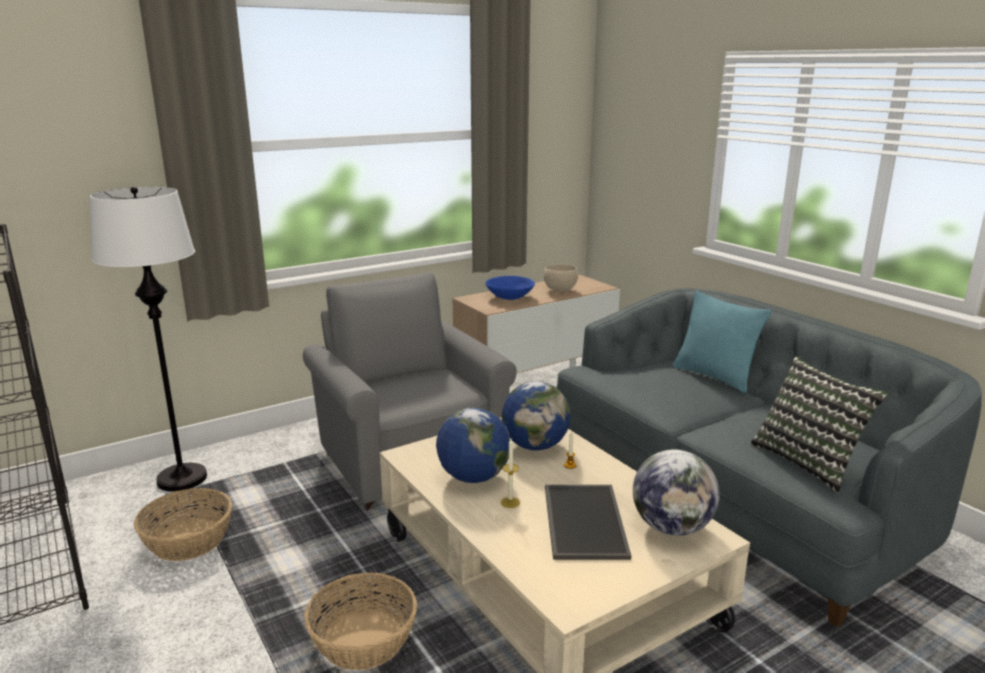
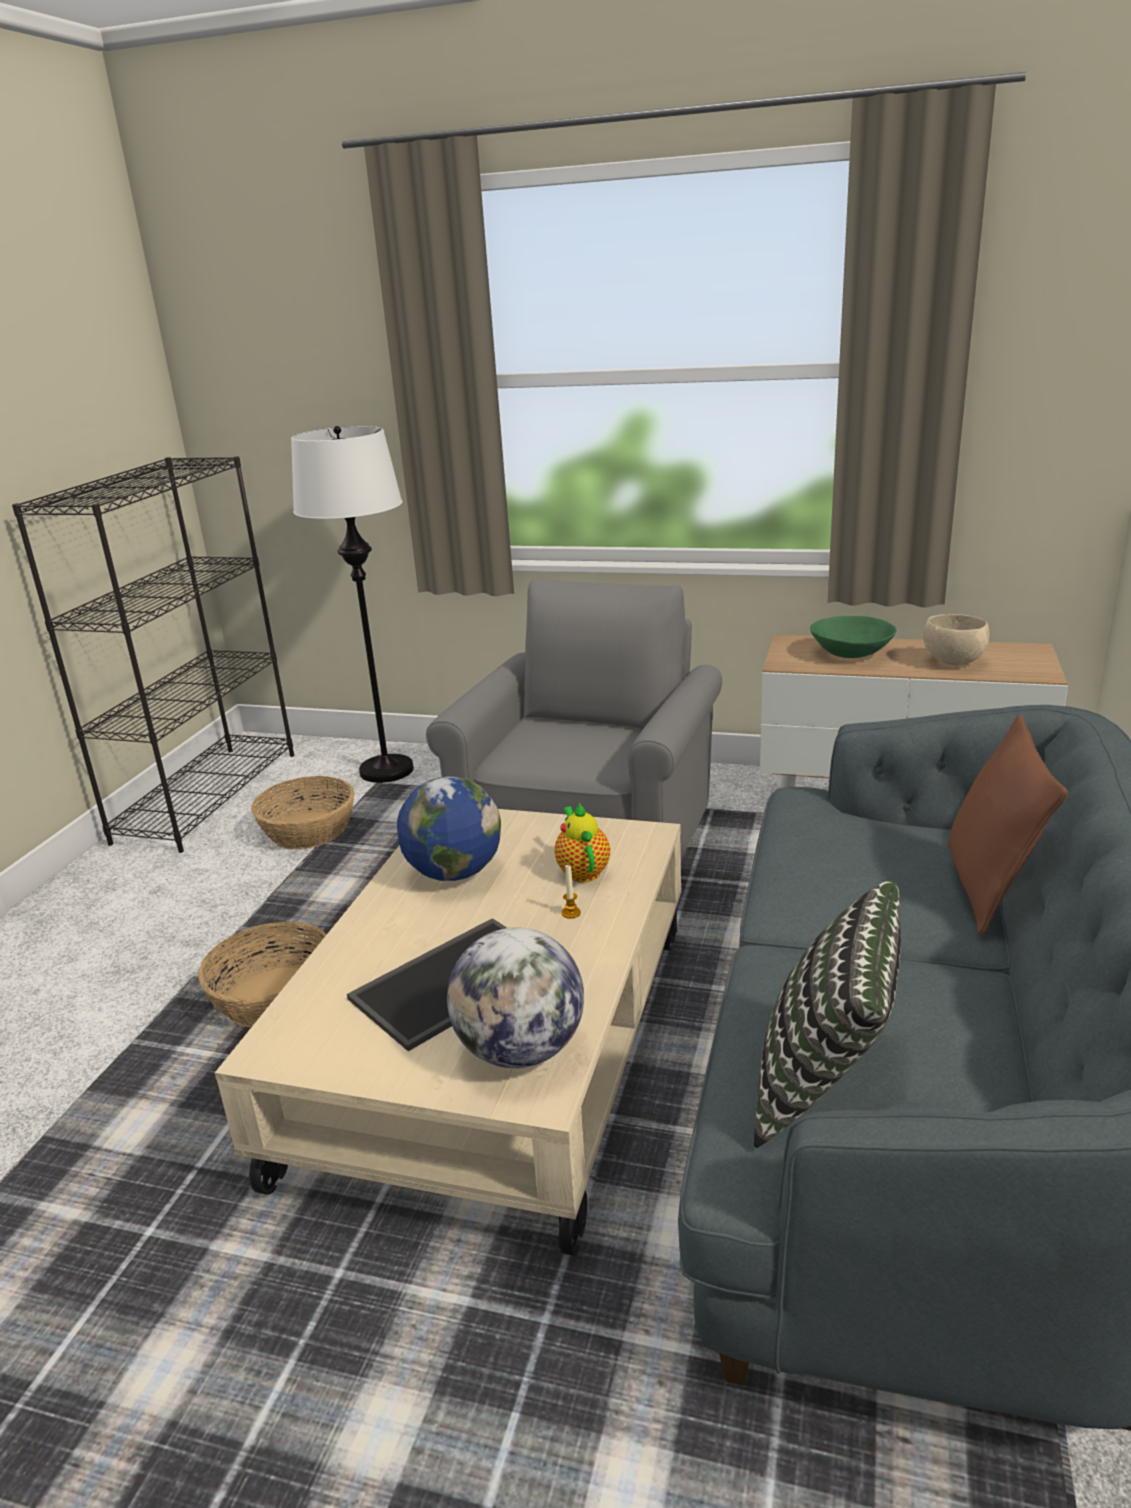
camera: 50 degrees right, 5 degrees up
(510, 297) = (851, 653): blue bowl -> green bowl
(510, 502) = (432, 918): candle -> none
(535, 446) = (582, 871): globe -> teapot
(714, 376) = (988, 888): turquoise pillow -> brown pillow

